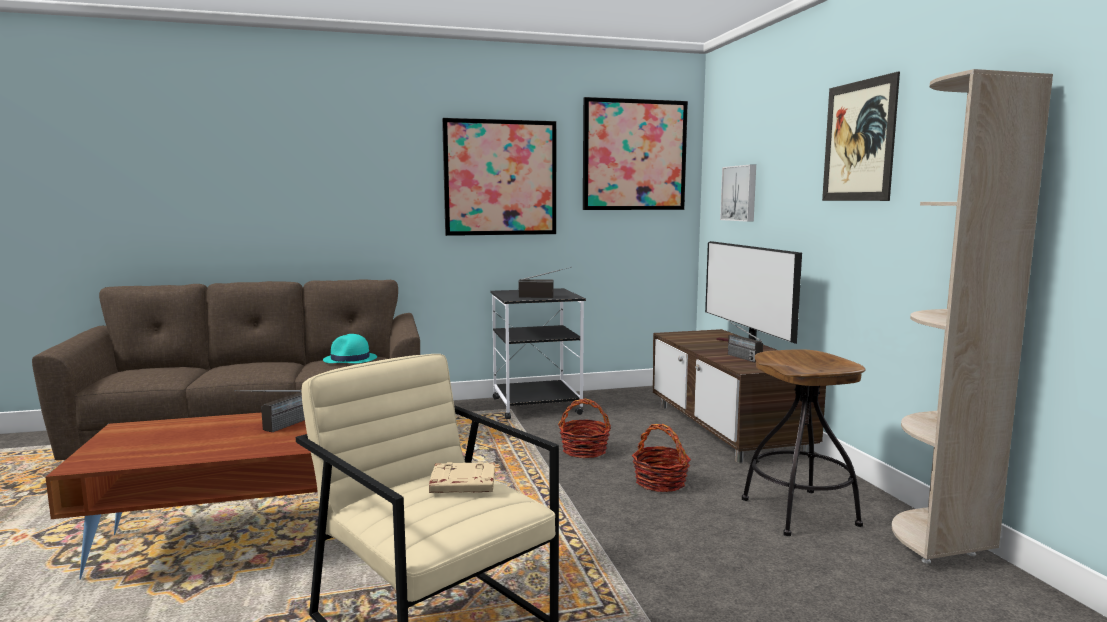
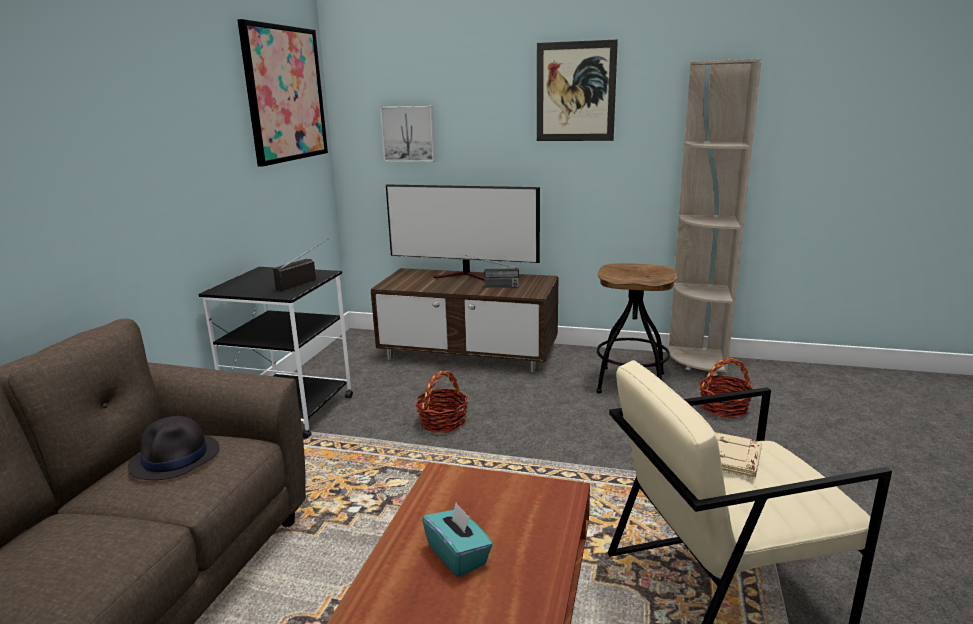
camera: 60 degrees left, 10 degrees up
(278, 428) = (458, 556): radio -> turquoise tissue box
(350, 359) = (176, 458): turquoise hat -> black hat
(500, 178) = (179, 134): picture -> none
(660, 482) = (543, 411): basket -> basket (724, 408)

